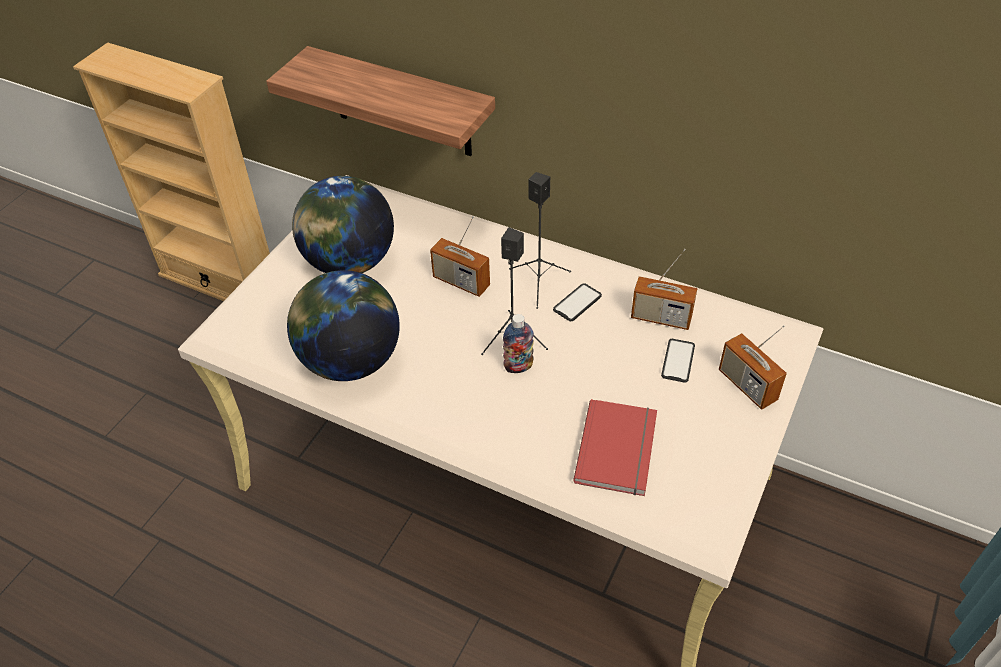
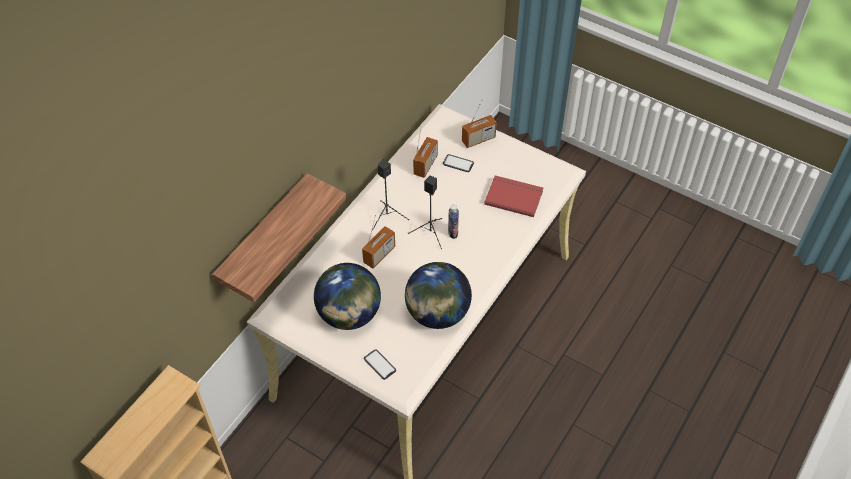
camera: 85 degrees left, 5 degrees up
(577, 303) = (407, 200): phone -> phone (380, 364)

